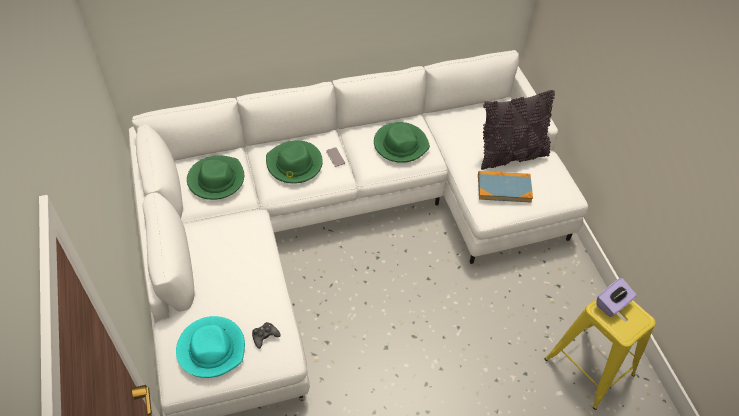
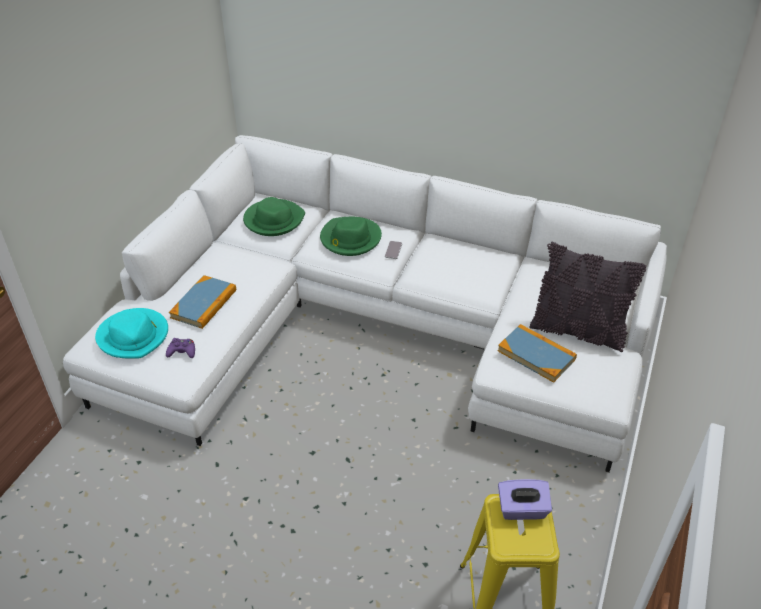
camera: 40 degrees right, 10 degrees down
(239, 286) = (204, 304): none -> book
(265, 336) = (182, 351): black game controller -> purple game controller
(400, 144) = (467, 268): green hat -> none

